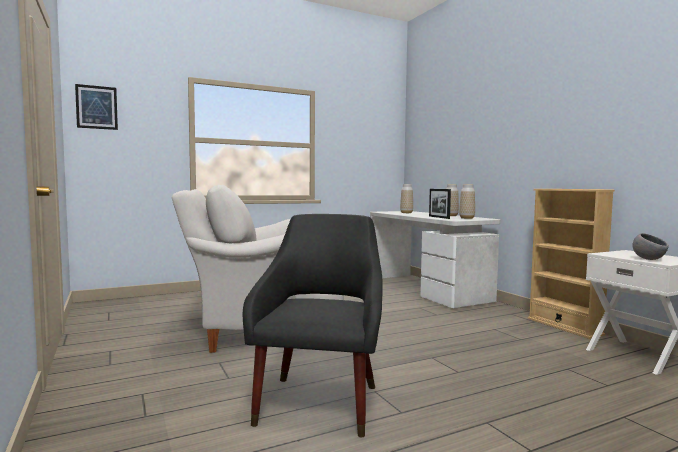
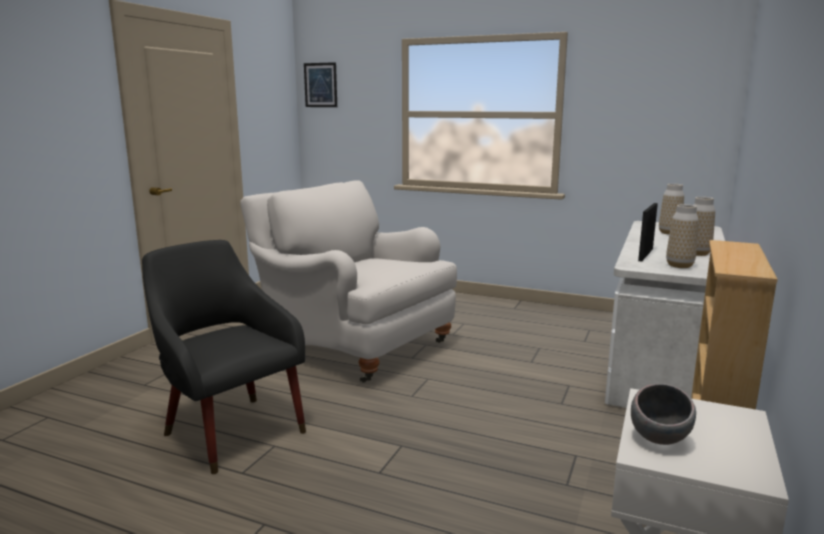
camera: 50 degrees right, 10 degrees up
(320, 399) = (230, 429): black armchair -> black armchair turned 105 degrees counterclockwise

